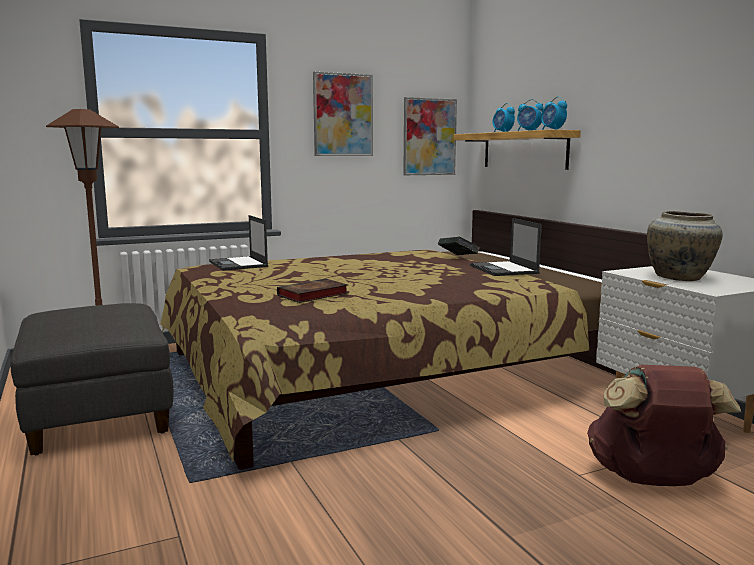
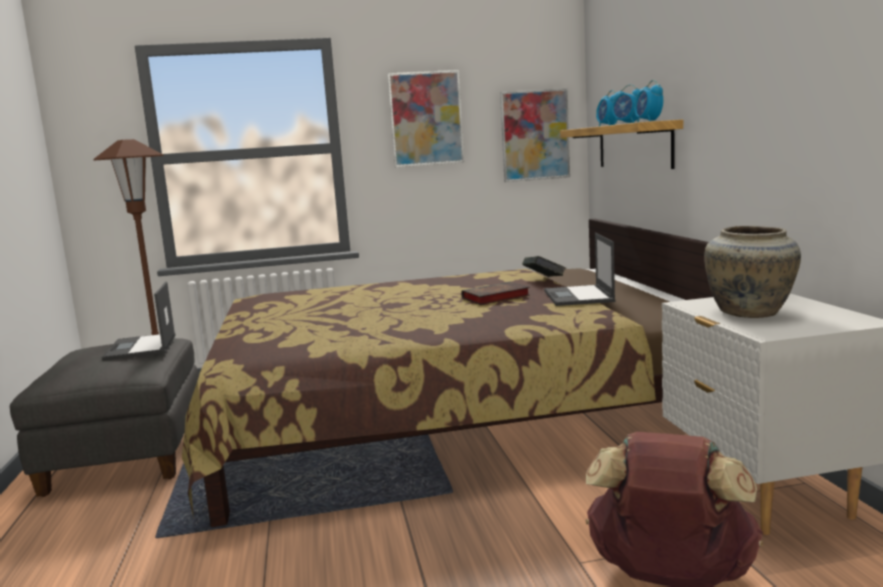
camera: 15 degrees right, 0 degrees up
(238, 264) = (295, 293): laptop -> laptop (141, 347)
(312, 295) = (319, 333): book -> book (494, 298)

